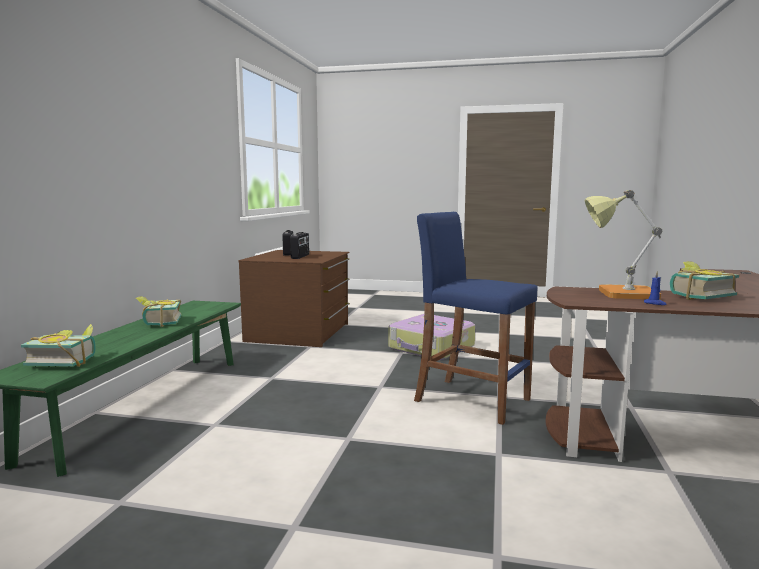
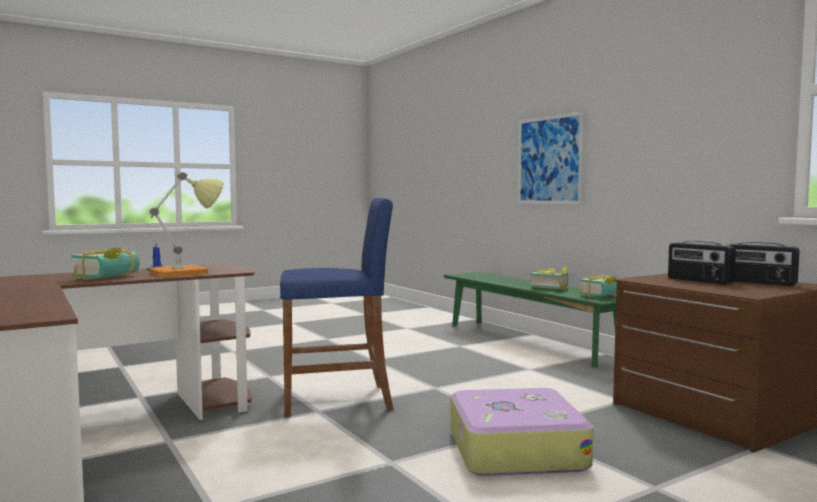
camera: 135 degrees right, 5 degrees down
(65, 361) = (482, 276): book -> book (604, 296)
(87, 160) = (549, 160): none -> picture

